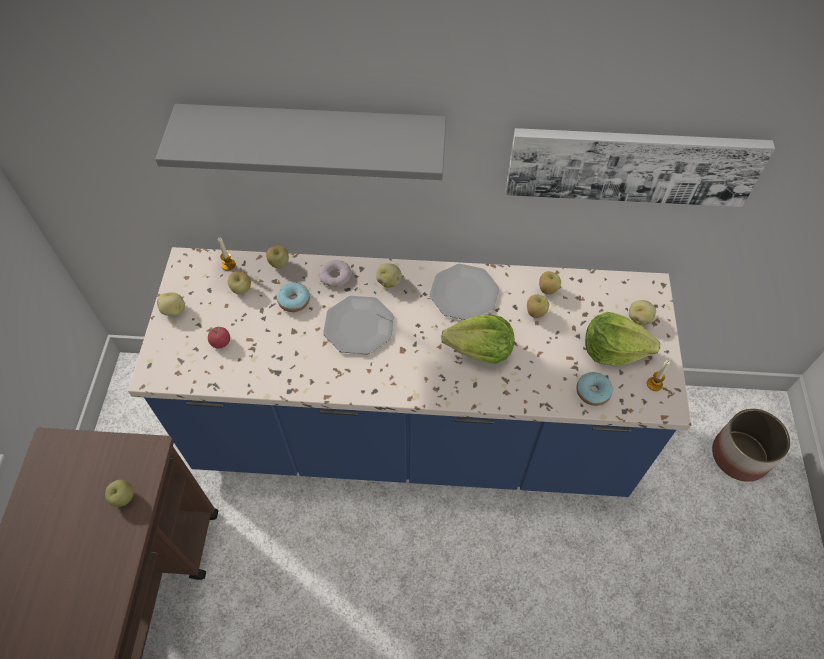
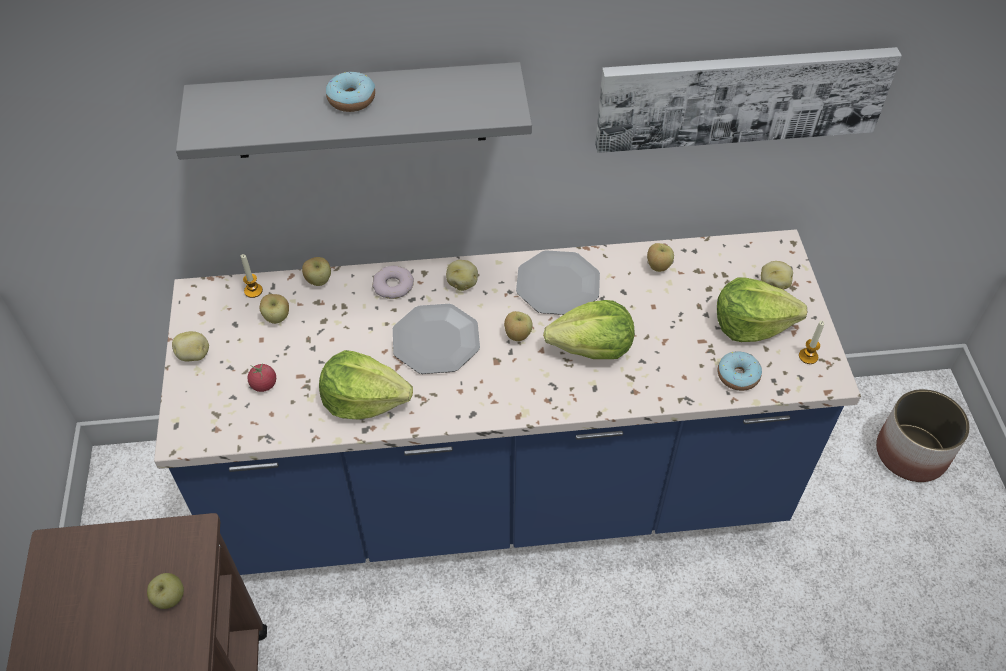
camera: 10 degrees left, 5 degrees down
(293, 366) = (364, 400): none -> lettuce
(294, 301) = (347, 322): donut -> donut (351, 99)
(535, 313) = (649, 295): apple -> apple (517, 335)

